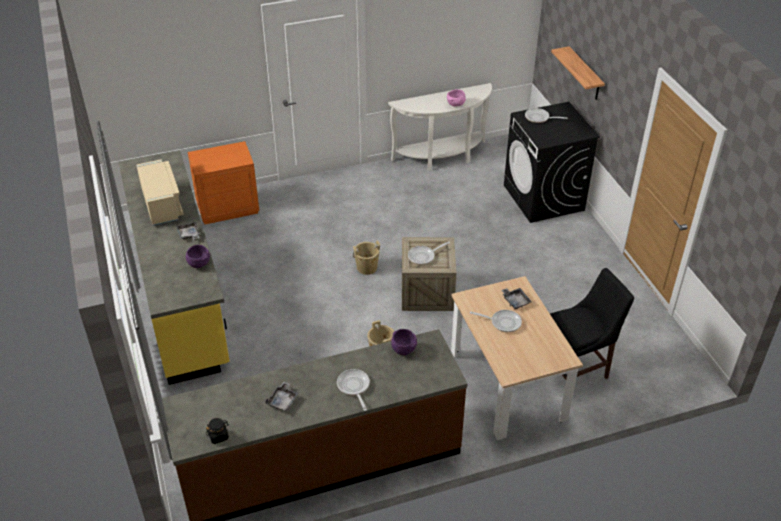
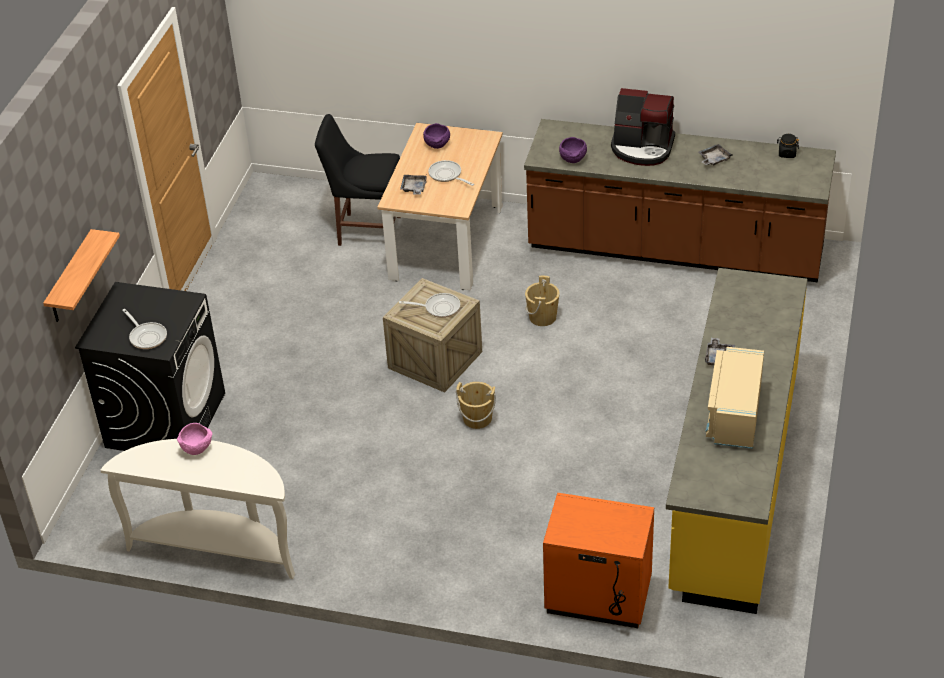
camera: 145 degrees left, 0 degrees up
(198, 264) = (726, 315): purple bowl -> purple bowl (437, 145)
(354, 387) = (642, 148): frying pan -> coffee machine

